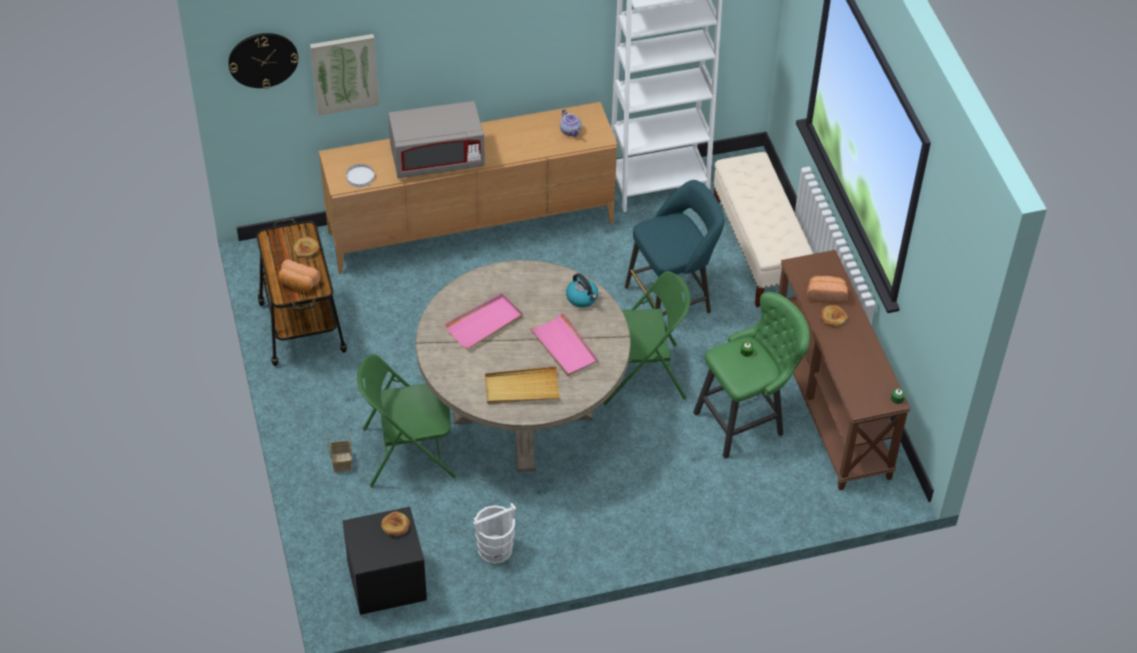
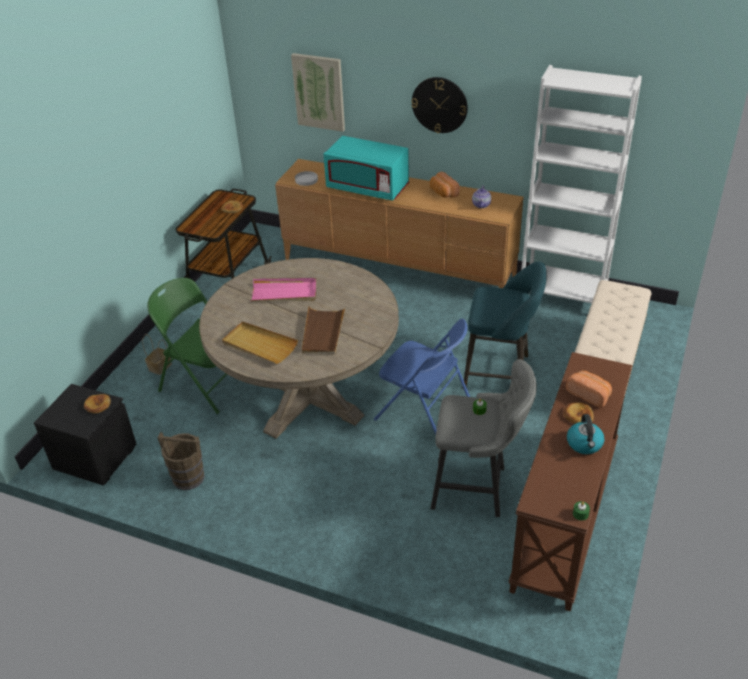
camera: 40 degrees right, 10 degrees down
(263, 59) = (259, 56): wall clock -> wall clock (439, 105)
(298, 284) = (203, 225): bread -> bread (443, 193)
(437, 159) = (368, 188): grey microwave -> turquoise microwave
(494, 549) = (188, 477): white bucket -> brown bucket
(564, 347) = (323, 332): pink tray -> brown tray
(582, 298) = (374, 307): kettle -> kettle (584, 444)
(640, 374) = (423, 412): green chair -> blue chair
(747, 419) = (479, 489): green stool -> grey stool

